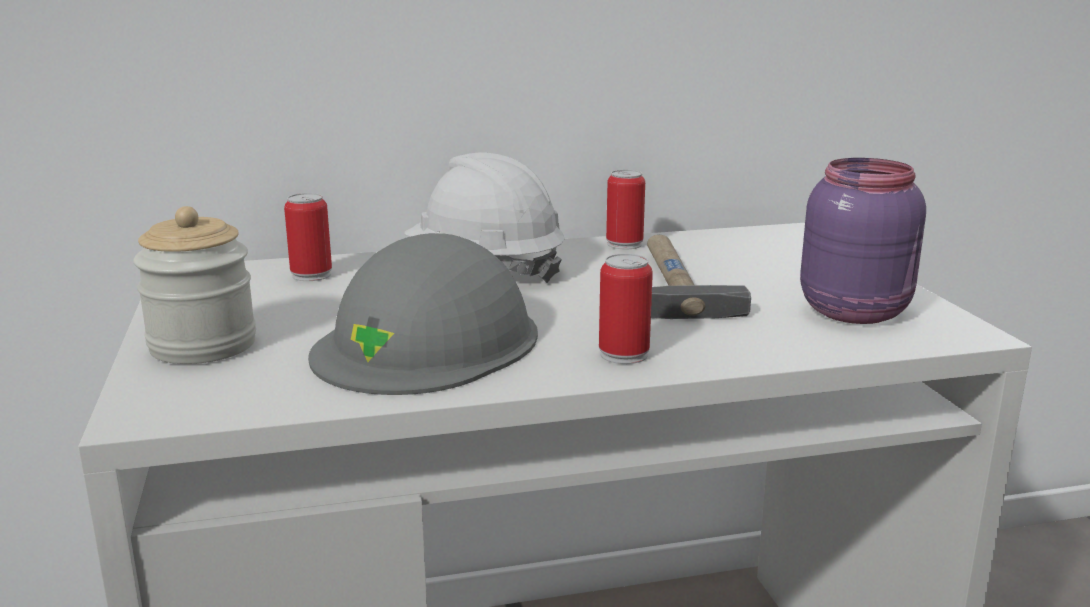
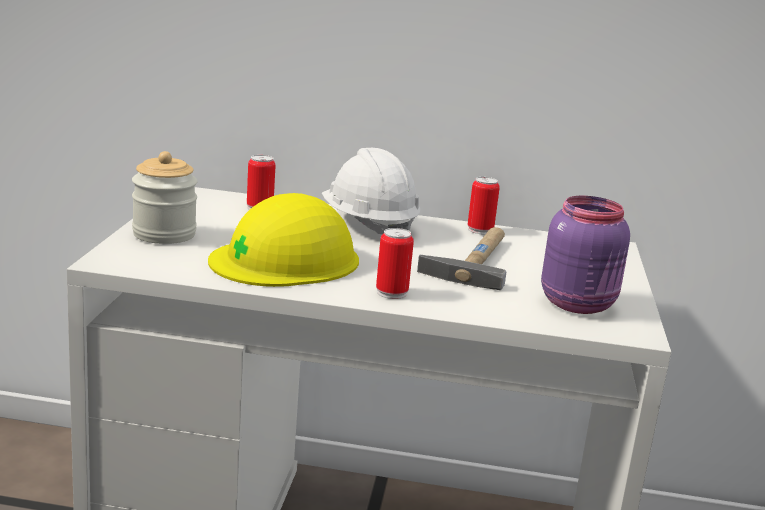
camera: 20 degrees right, 0 degrees up
(428, 342) = (286, 260): grey hard hat -> yellow hard hat

